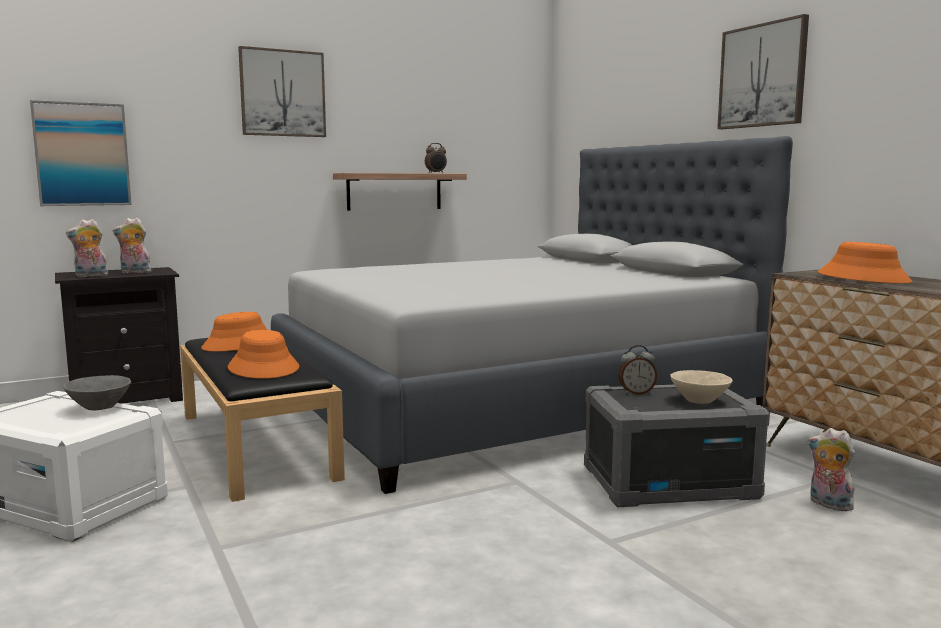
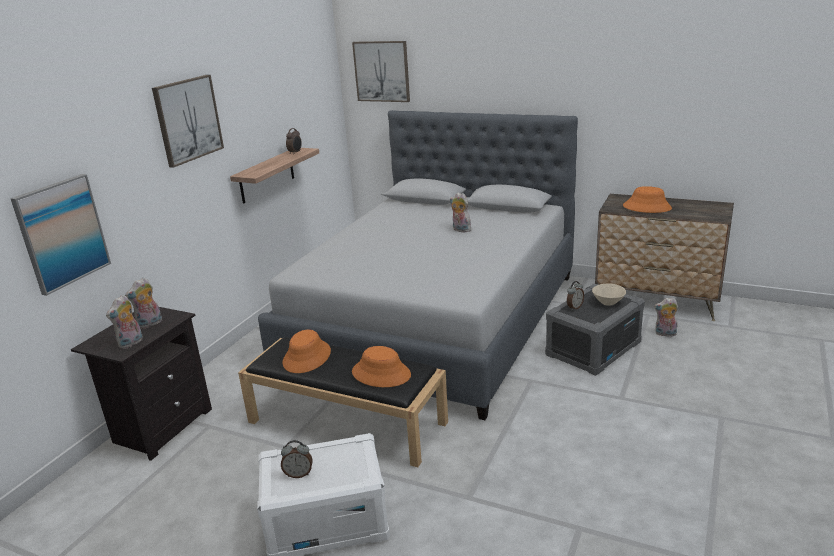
camera: 35 degrees left, 15 degrees up
(37, 412) = (298, 474): none -> alarm clock
(100, 407) = (331, 450): grey bowl -> none
(561, 274) = (460, 230): none -> plush toy
(762, 75) = (548, 72): picture -> picture (382, 71)

